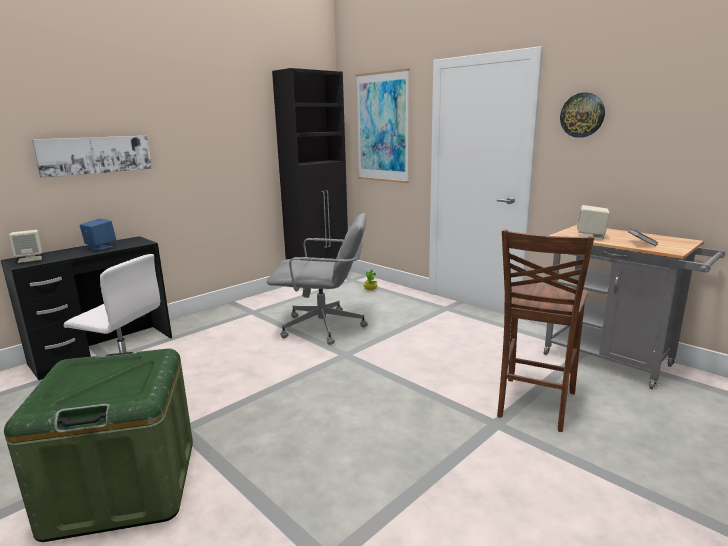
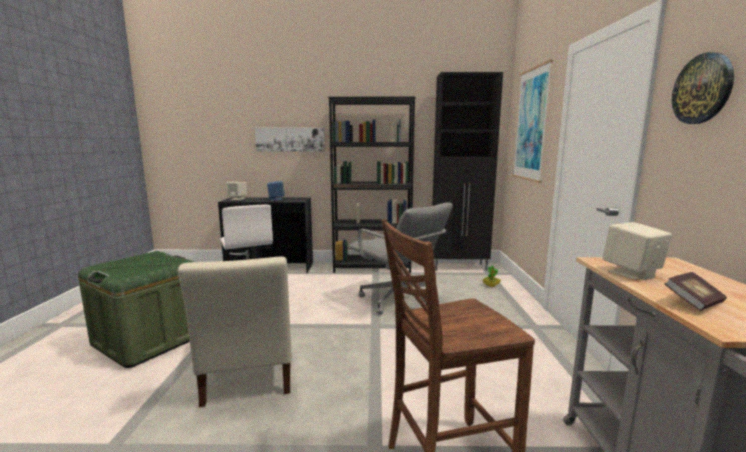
camera: 45 degrees right, 5 degrees down
(238, 308) = (372, 267): none -> black bookcase
(316, 441) = (248, 372): none -> beige chair

